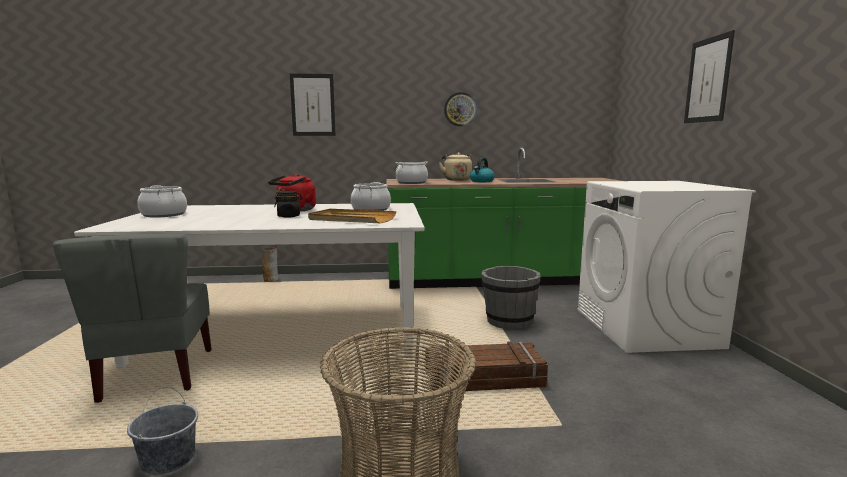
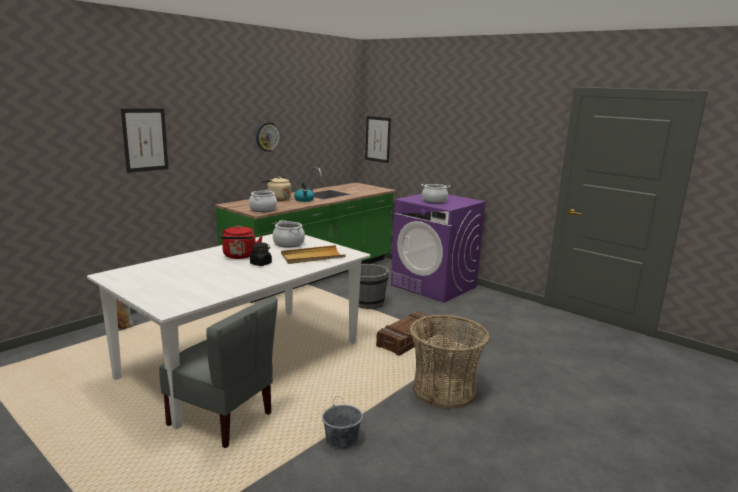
camera: 45 degrees left, 5 degrees up
(164, 215) = (151, 285): cooking pot -> cooking pot (434, 201)
(646, 328) = (434, 286): white washing machine -> purple washing machine
(708, 80) = (447, 132): picture -> picture (378, 139)

